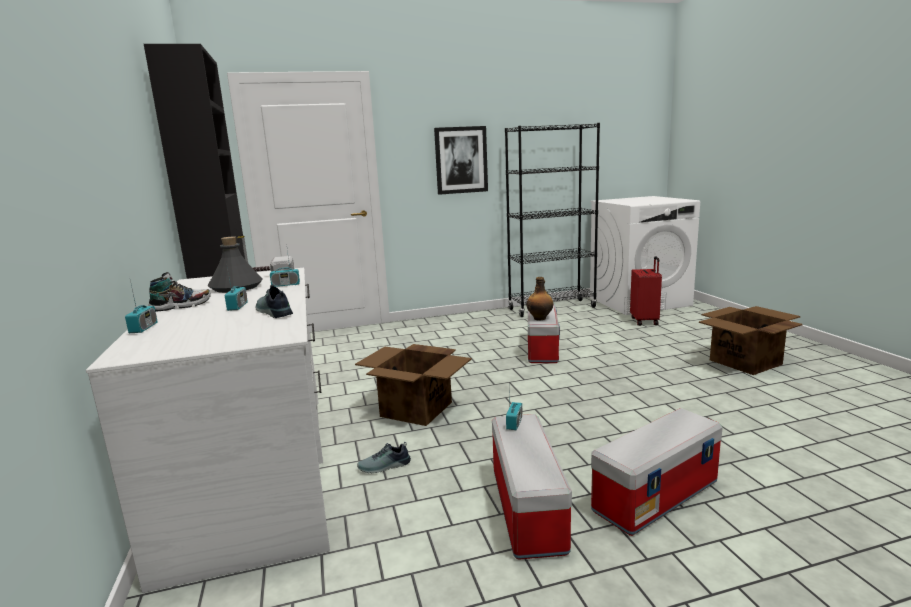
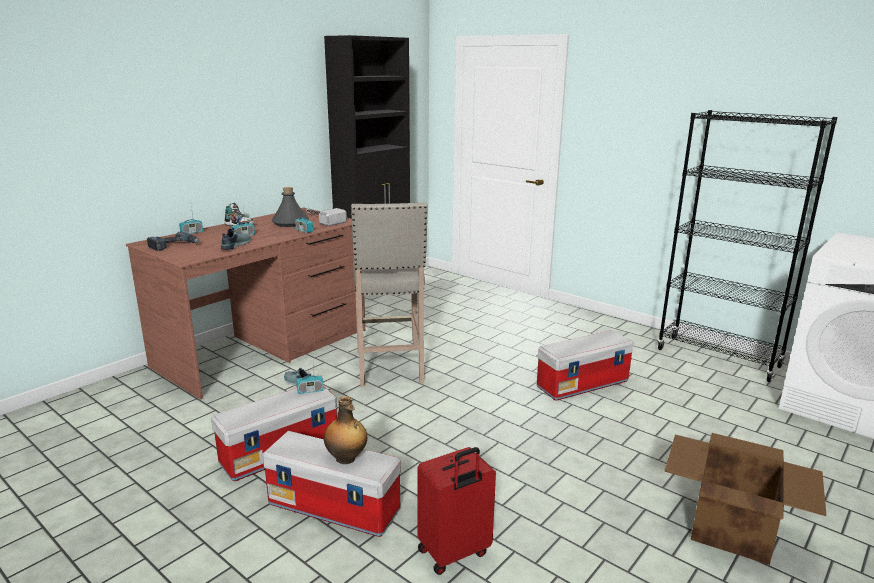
camera: 55 degrees right, 5 degrees up
(191, 340) = (174, 246): none -> power drill
(255, 471) = (264, 348): white desk -> brown desk
(417, 409) = (389, 367): cardboard box -> beige stool
(461, 160) = (651, 142): picture -> none
(540, 318) = (564, 346): bottle -> bottle (346, 458)
(645, 321) = (777, 426): red suitcase -> red suitcase (454, 553)

